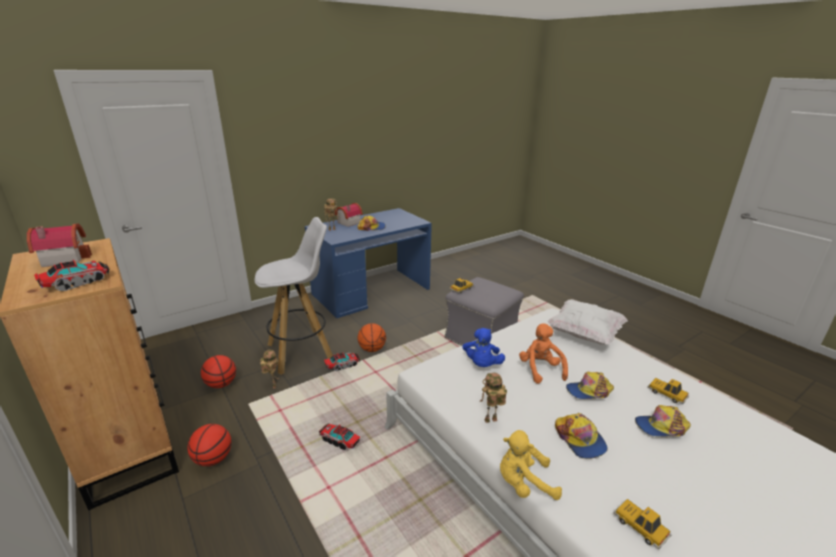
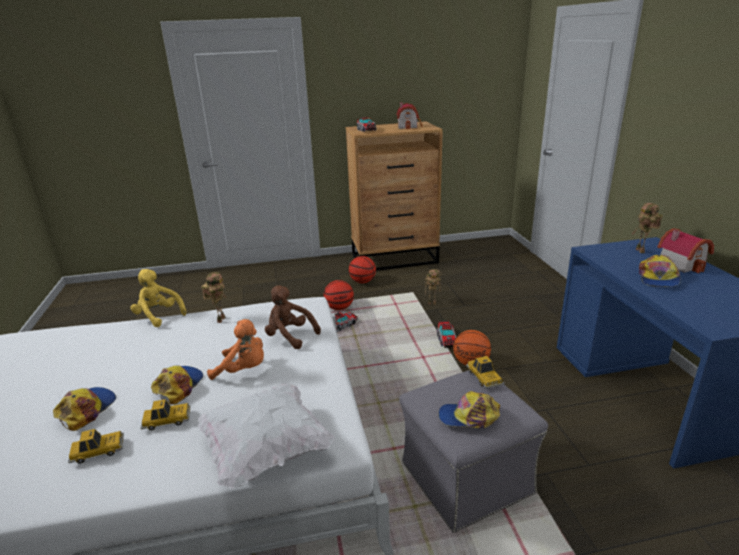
camera: 115 degrees right, 0 degrees up
(221, 384) = (446, 282): basketball -> basketball (339, 308)
(301, 351) = (483, 319): white stool -> none
(481, 364) = (290, 336): blue plush toy -> brown plush toy
(524, 483) = (159, 316): yellow plush toy -> yellow plush toy turned 75 degrees counterclockwise
(580, 439) = (148, 353): cap -> cap (469, 417)
(640, 526) = (70, 341): toy car -> toy car (167, 420)

